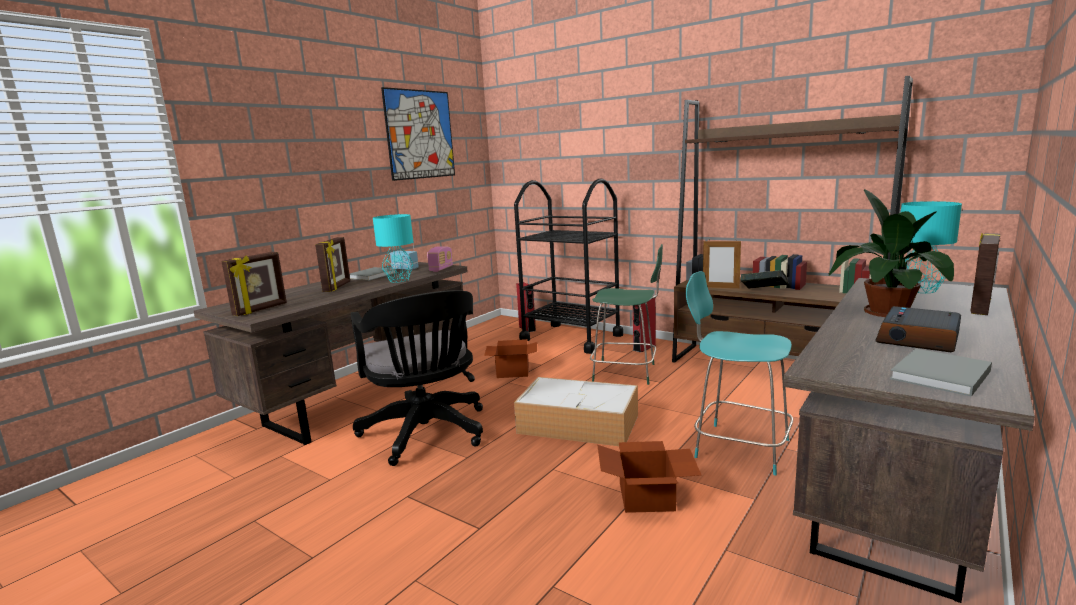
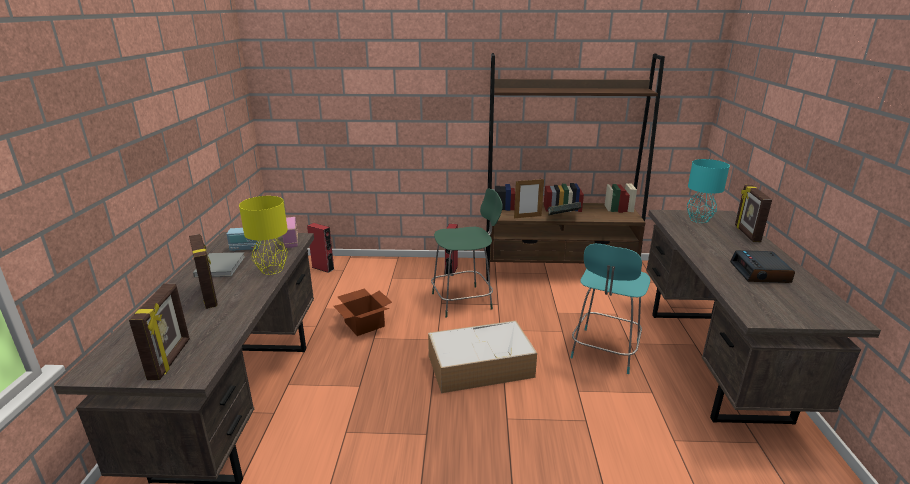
camera: 35 degrees left, 10 degrees up
(399, 280) = (271, 269): turquoise table lamp -> yellow table lamp
(420, 134) = (197, 77): picture -> none
(427, 434) = (362, 423): black office chair -> none
(571, 338) = (377, 271): black cart -> none
(648, 497) = (594, 417): cardboard box -> none
(738, 447) = (604, 352): turquoise chair -> turquoise chair turned 60 degrees counterclockwise
(885, 311) = (710, 246): potted plant -> none
(939, 376) = (811, 307): grey book -> none

